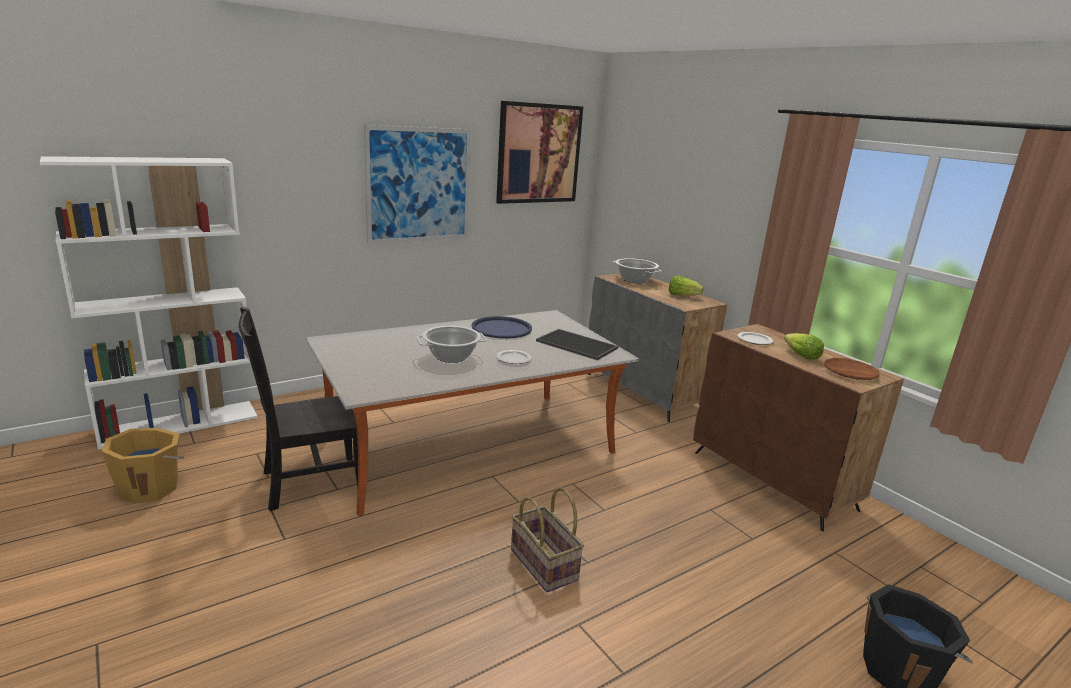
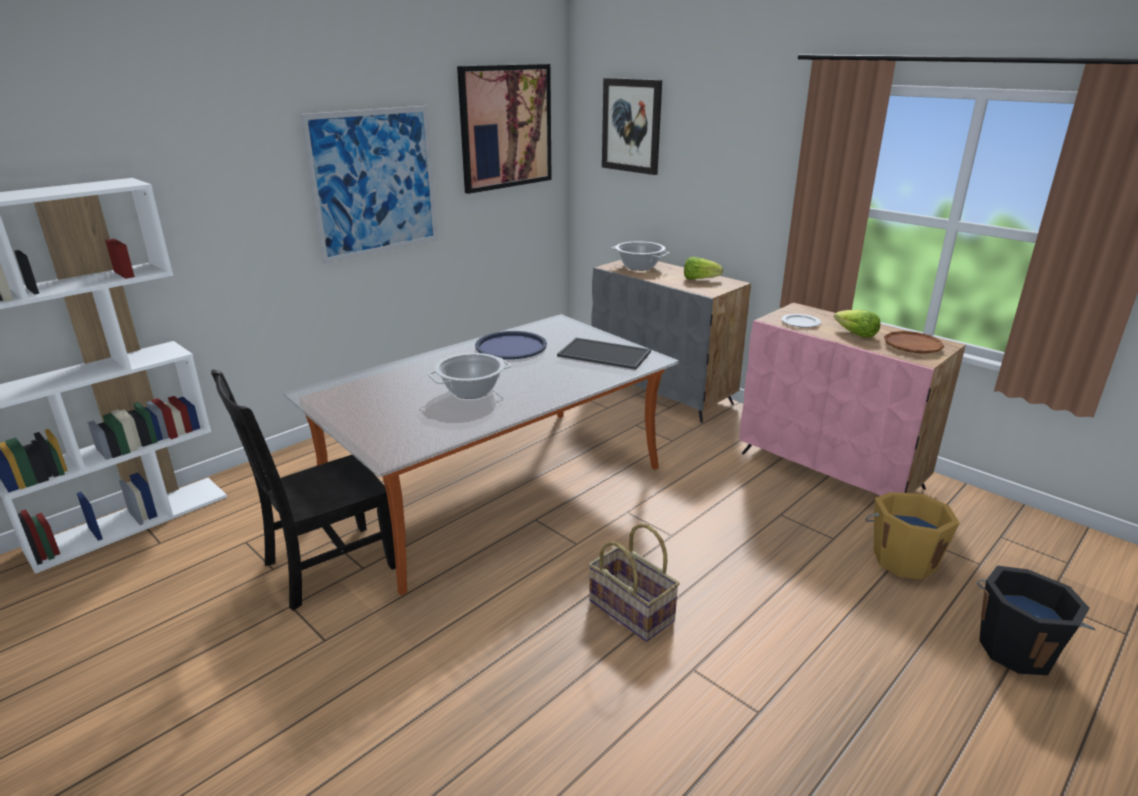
camera: 10 degrees left, 5 degrees up
(150, 487) = (128, 609): orange bucket -> orange bucket (903, 559)
(514, 358) = (544, 382): plate -> none
(644, 161) = (631, 126): none -> picture
(773, 480) = (831, 470): brown cabinet -> pink cabinet

